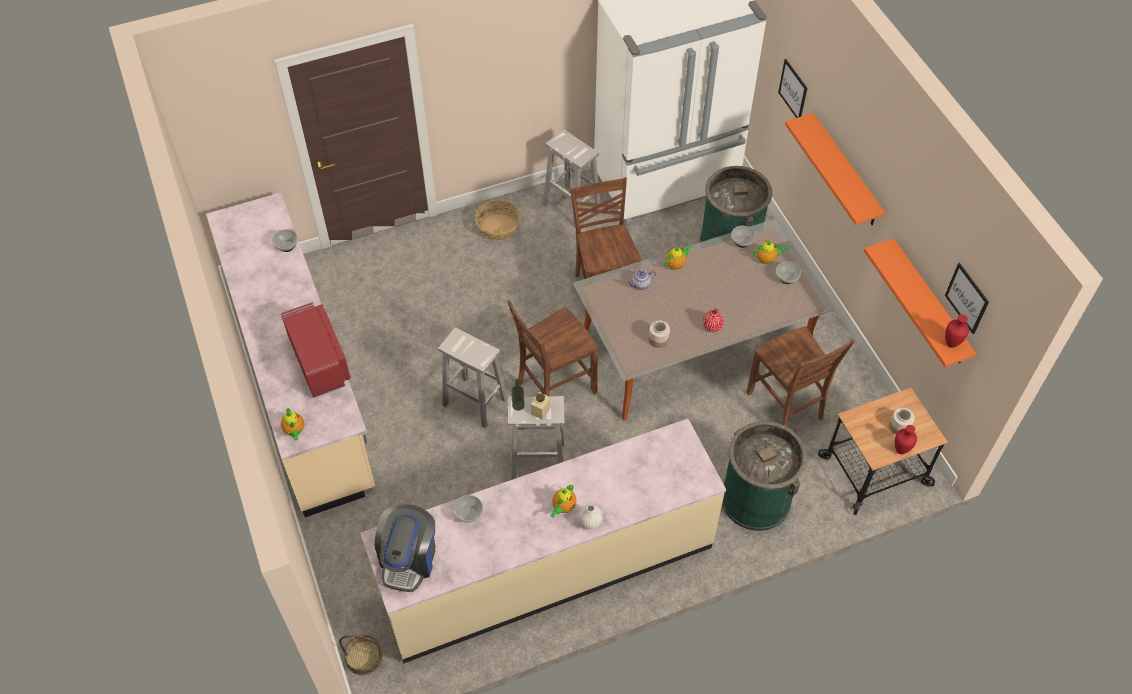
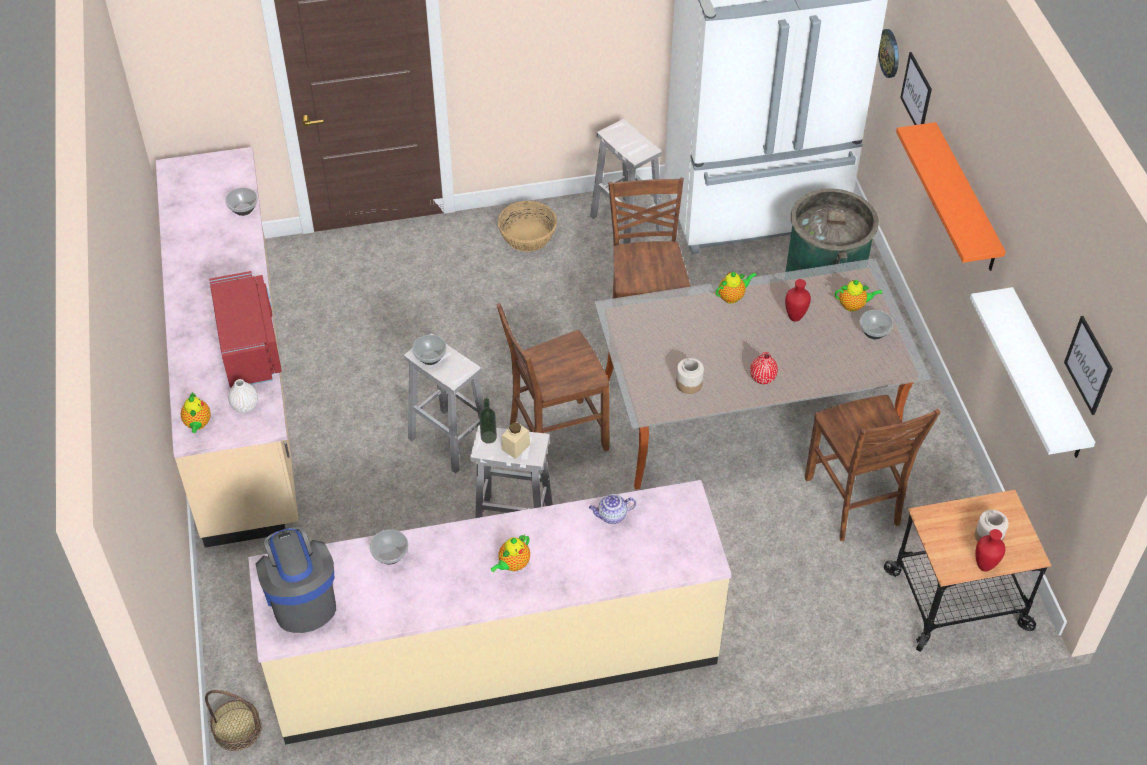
camera: 10 degrees right, 5 degrees down
(409, 559) = (301, 598): coffee machine -> coffee machine turned 135 degrees clockwise
(590, 522) = (543, 588): white vase -> white vase (245, 406)
(640, 285) = (680, 315): teapot -> teapot (611, 516)
(742, 242) = (824, 281): bowl -> bowl (430, 357)
(755, 499) = (789, 612): green trash can -> none
(765, 58) = (889, 53): none -> wall clock
(929, 304) = (1047, 376): orange shelf -> white shelf
(952, 344) = (1064, 426): red vase -> red vase (795, 318)

